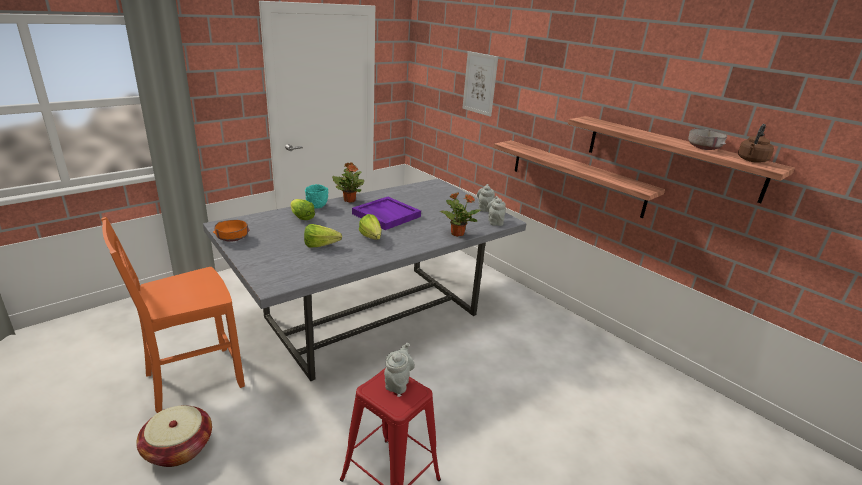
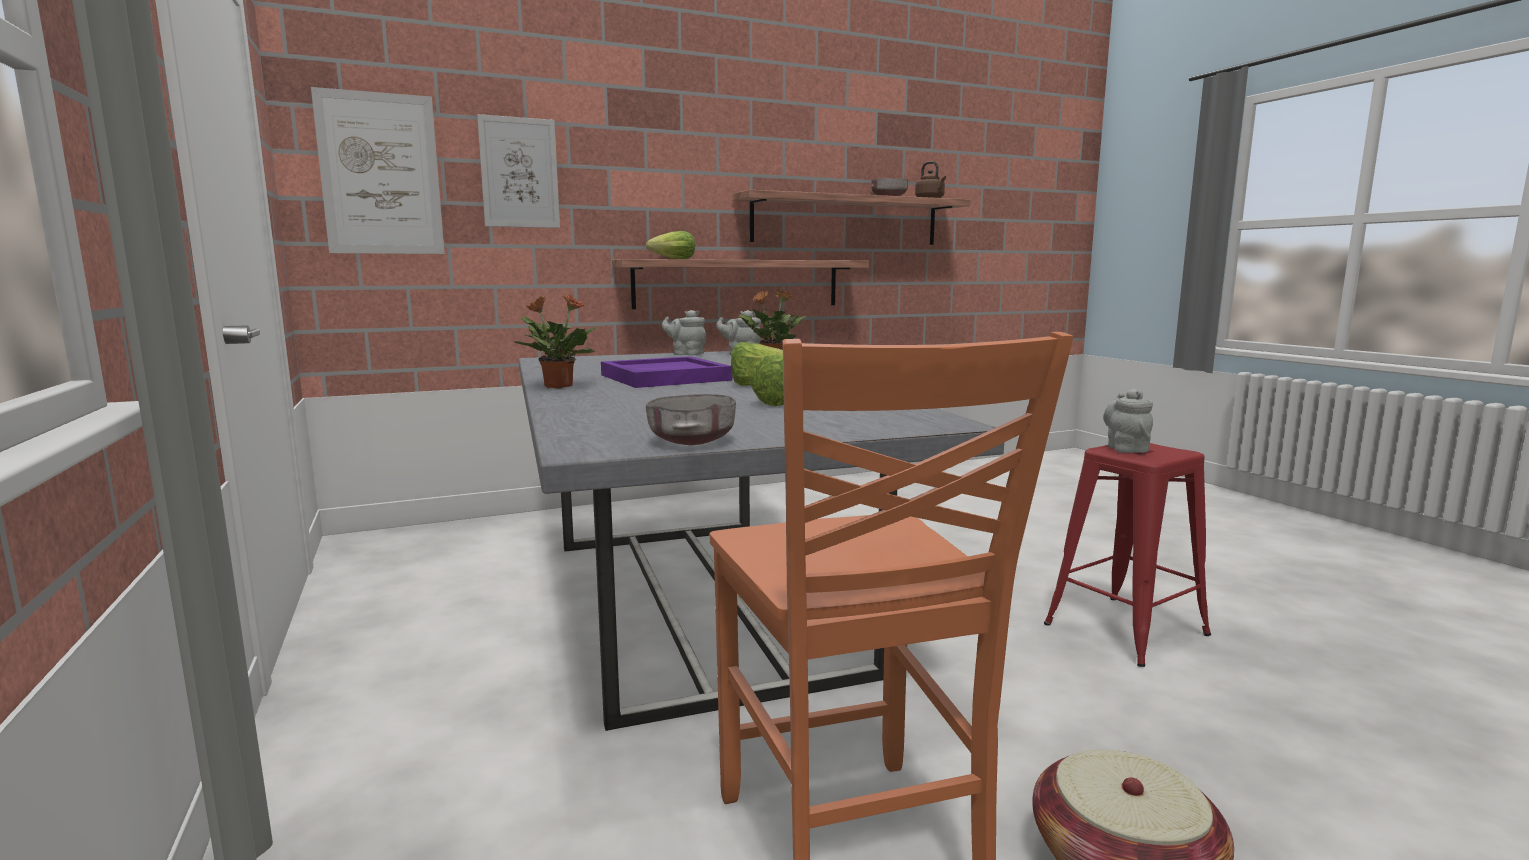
camera: 70 degrees left, 15 degrees down
(233, 238) = (692, 441): orange bowl -> grey bowl
(301, 217) = (613, 407): lettuce -> lettuce (673, 259)
(317, 207) = (565, 399): turquoise bowl -> none
(398, 383) = (1125, 448): grey teapot -> grey teapot turned 60 degrees clockwise
(434, 76) = (380, 174): none -> picture

